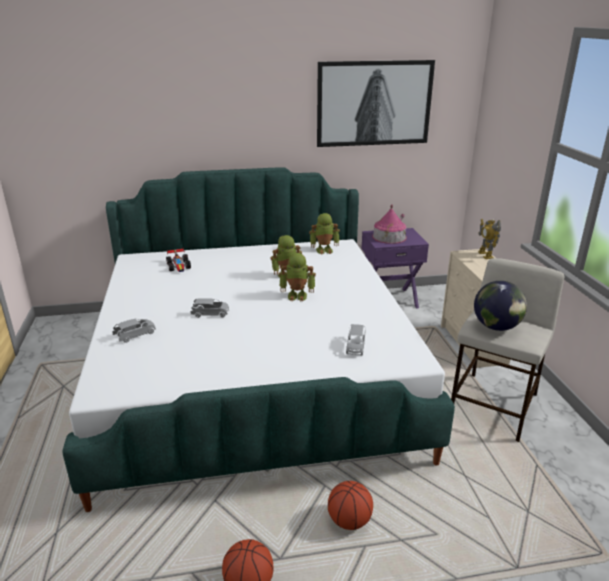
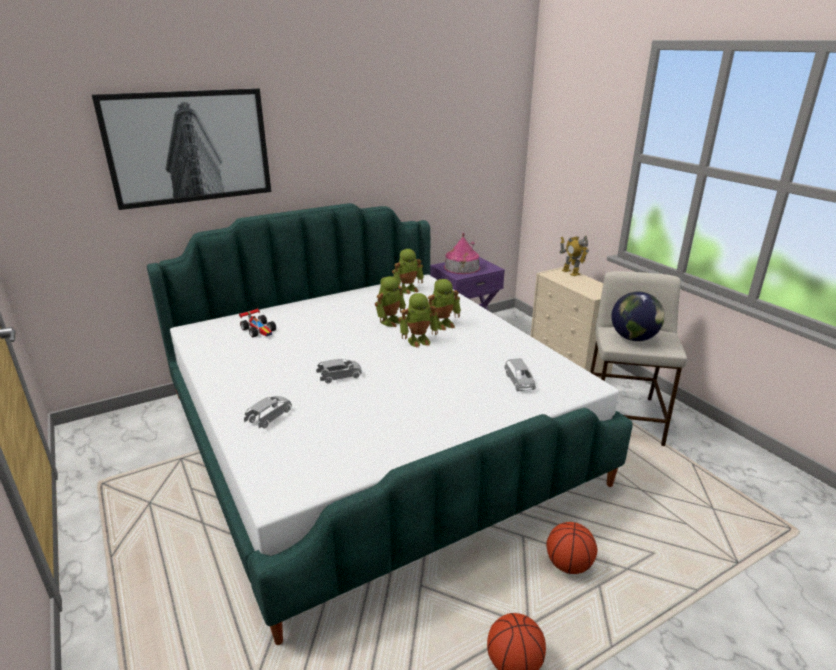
camera: 20 degrees left, 0 degrees up
(329, 285) = (443, 324): none -> toy robot
(374, 103) = (436, 127): picture -> picture (189, 147)

